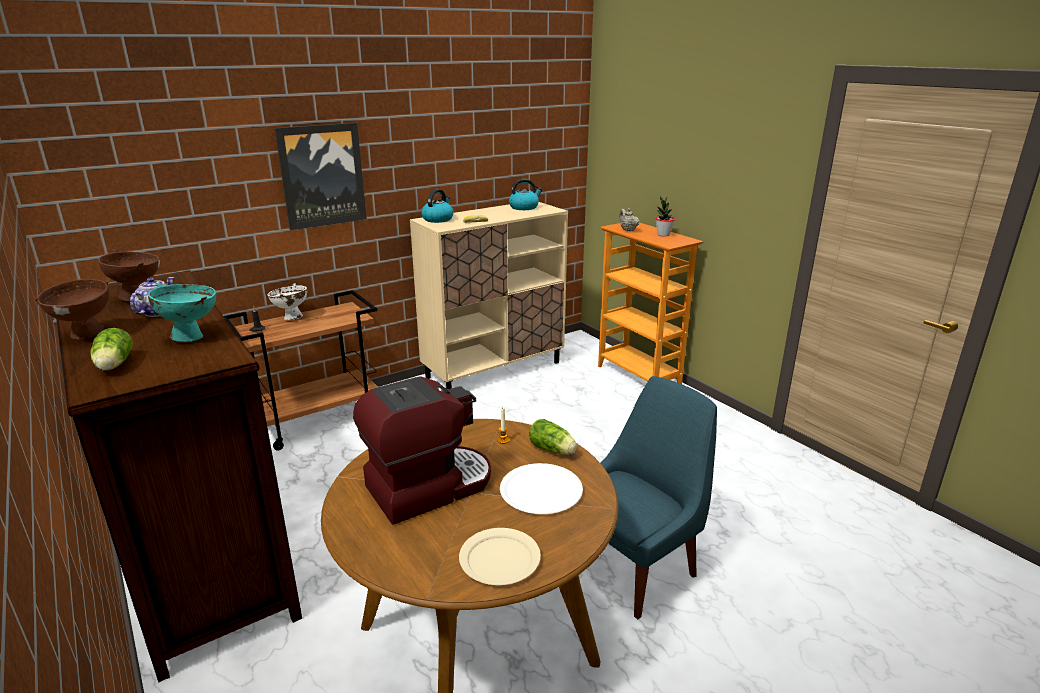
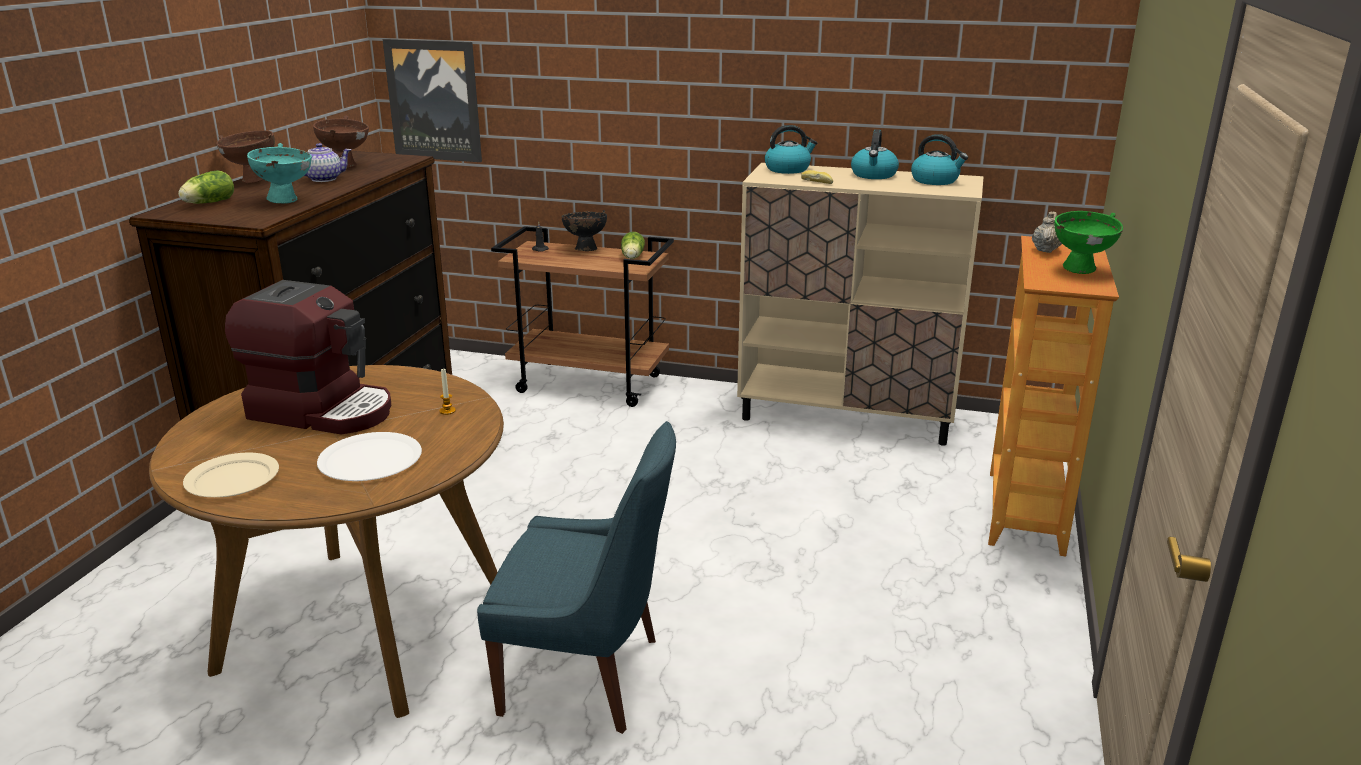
camera: 50 degrees right, 0 degrees up
(291, 318) = (585, 249): white bowl -> black bowl
(322, 175) = (654, 84): picture -> picture (434, 100)
(489, 212) = (874, 175): none -> kettle
(553, 450) = (457, 440): lettuce -> lettuce (632, 257)
(663, 234) = (1081, 270): potted plant -> green bowl

